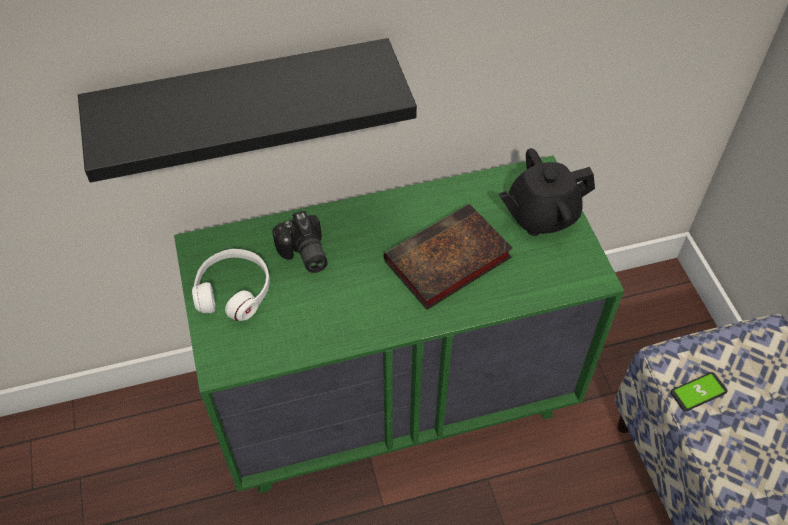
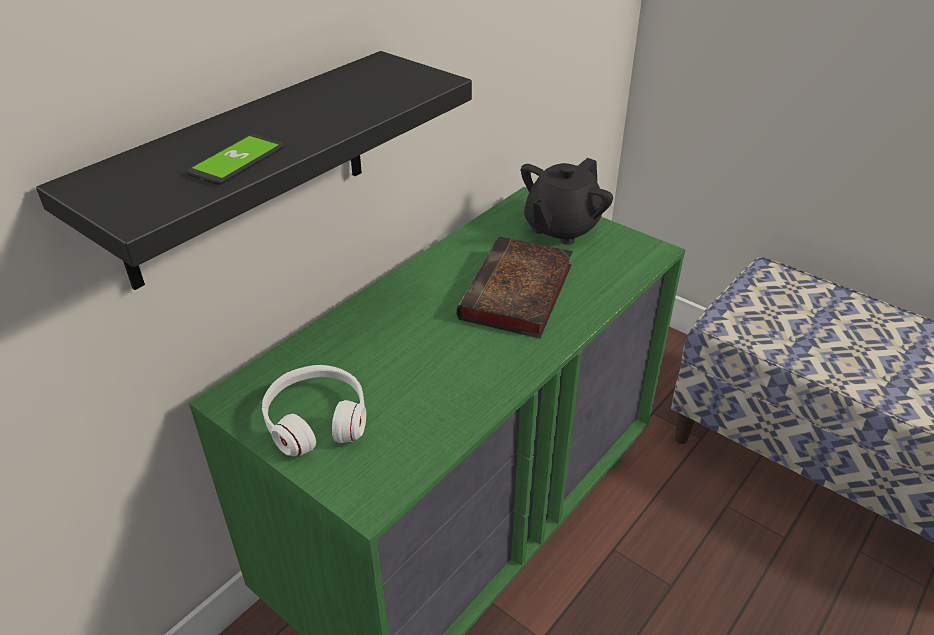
camera: 35 degrees left, 15 degrees down
(303, 254) = (366, 351): camera -> none
(698, 392) = (766, 334): phone -> phone (237, 161)

